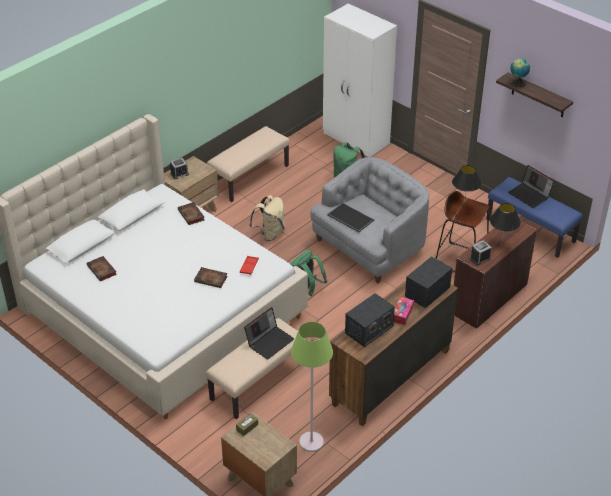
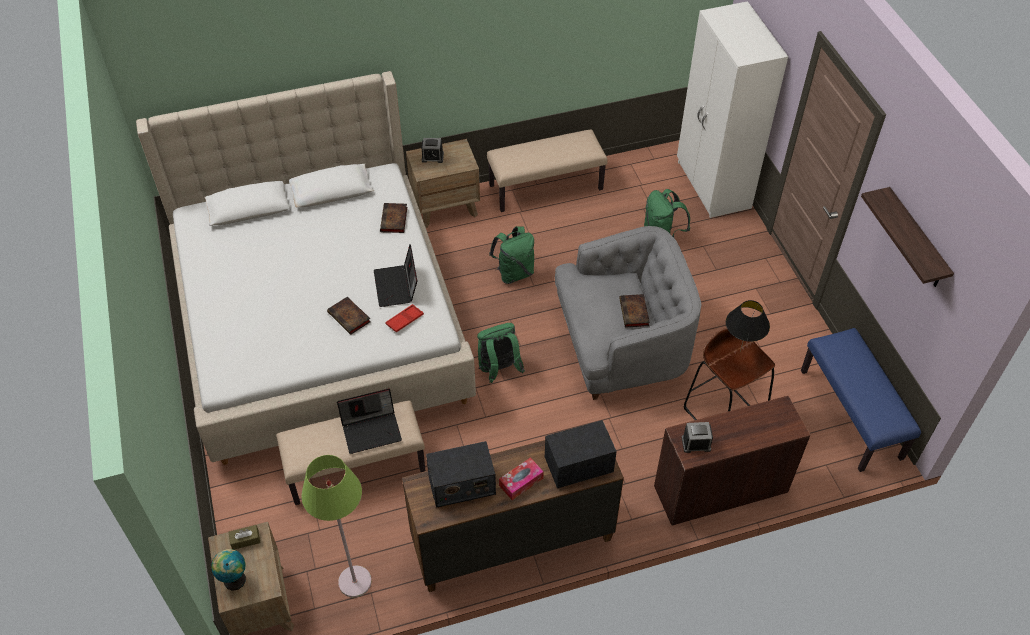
camera: 30 degrees right, 10 degrees up
(102, 270) = (244, 251): book -> book (634, 313)
(269, 233) = (514, 273): beige backpack -> green backpack
(349, 218) = (591, 301): tray -> none
(501, 245) = (740, 437): black table lamp -> none
(517, 83) = (890, 210): globe -> globe (234, 578)
(530, 195) = (862, 369): laptop -> laptop (397, 286)

